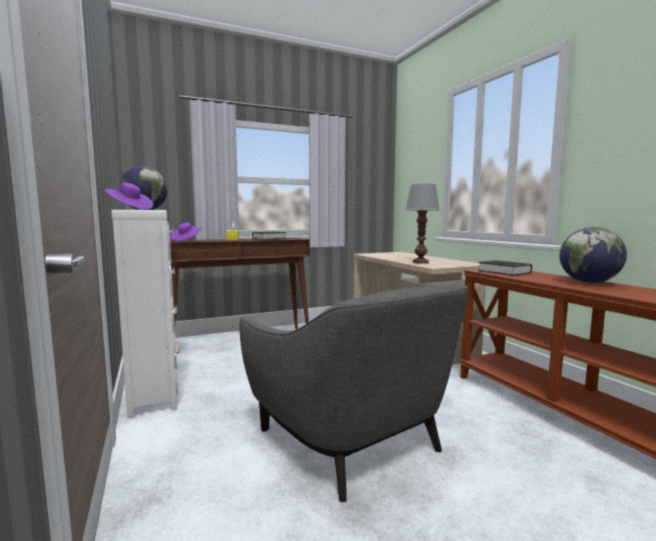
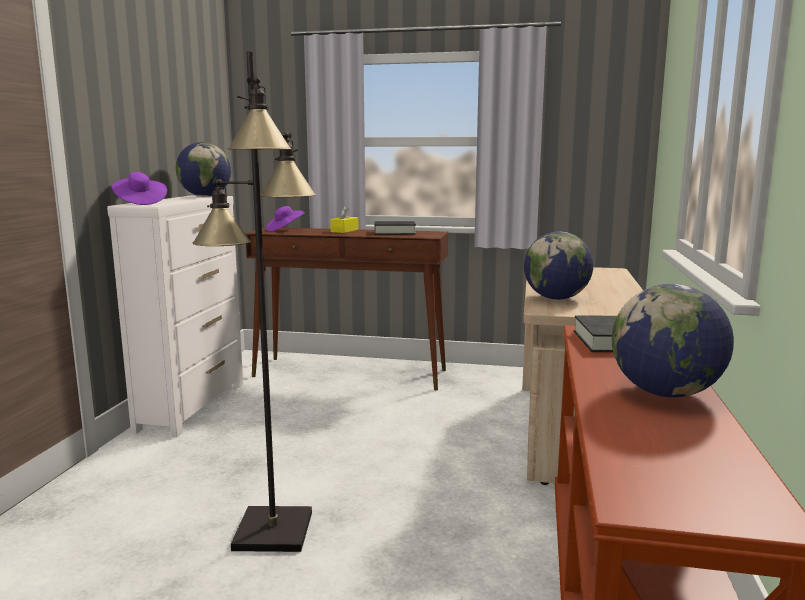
camera: 35 degrees right, 5 degrees up
(351, 439) = (272, 531): grey armchair -> black floor lamp
(420, 262) = (556, 298): table lamp -> globe

